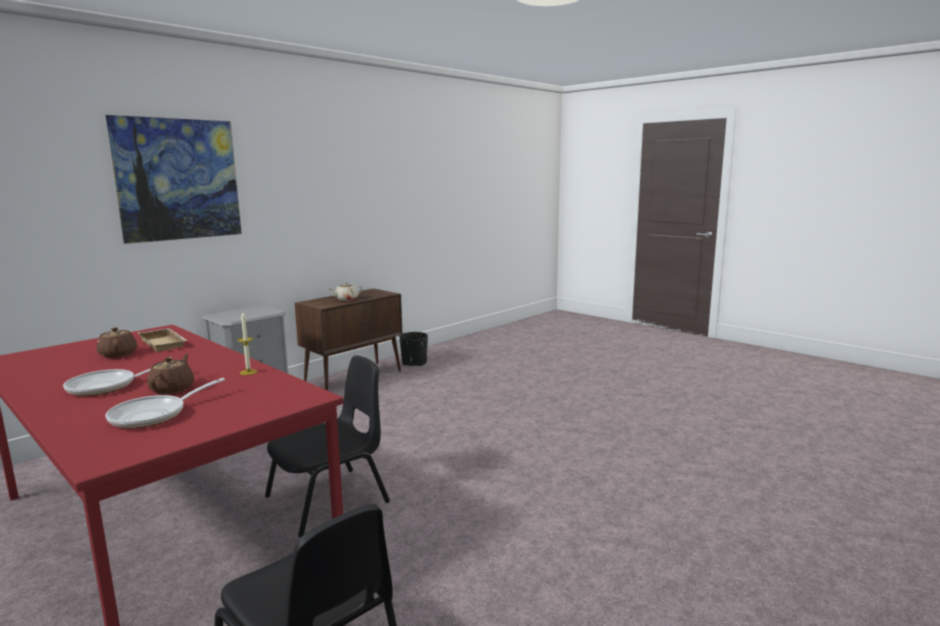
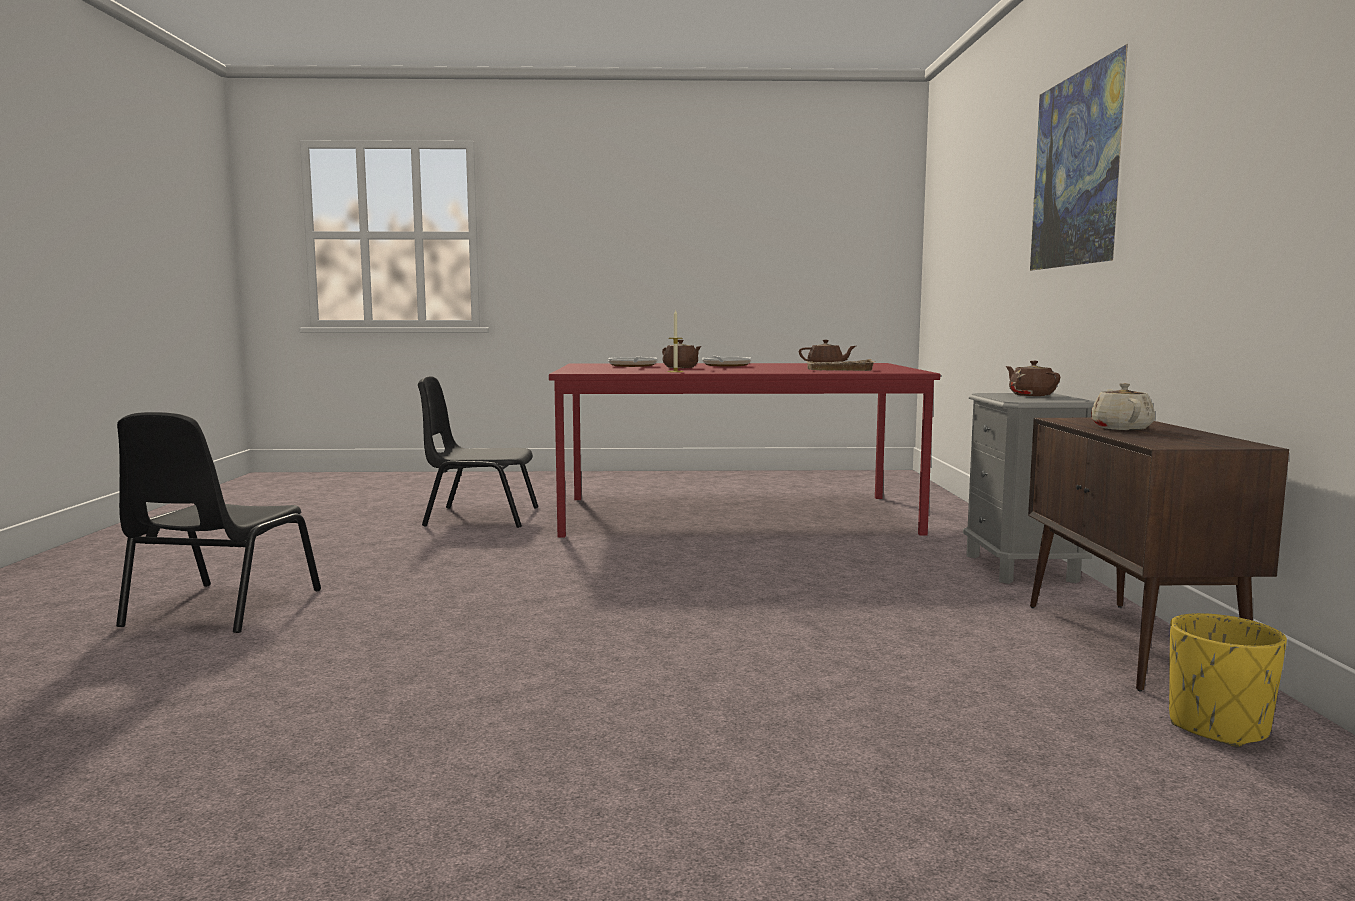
camera: 135 degrees right, 5 degrees down
(232, 314) = (1031, 395): none -> brown teapot
(330, 499) = (660, 549): black chair -> black chair (220, 608)
(414, 363) = (1218, 728): black planter -> yellow planter

